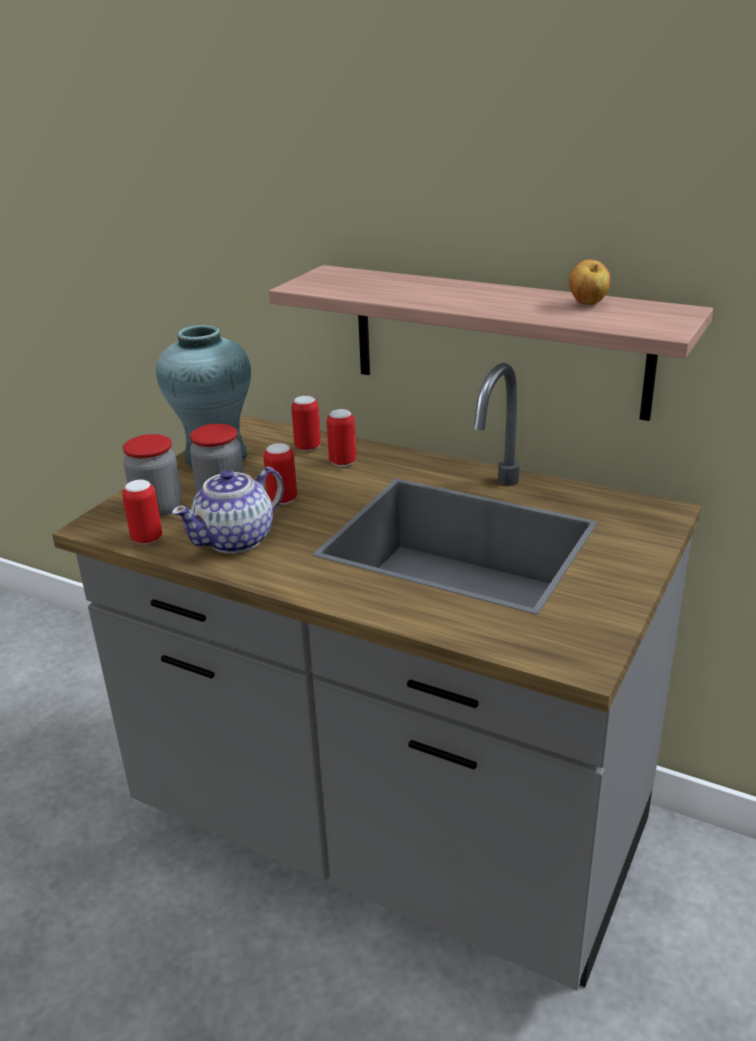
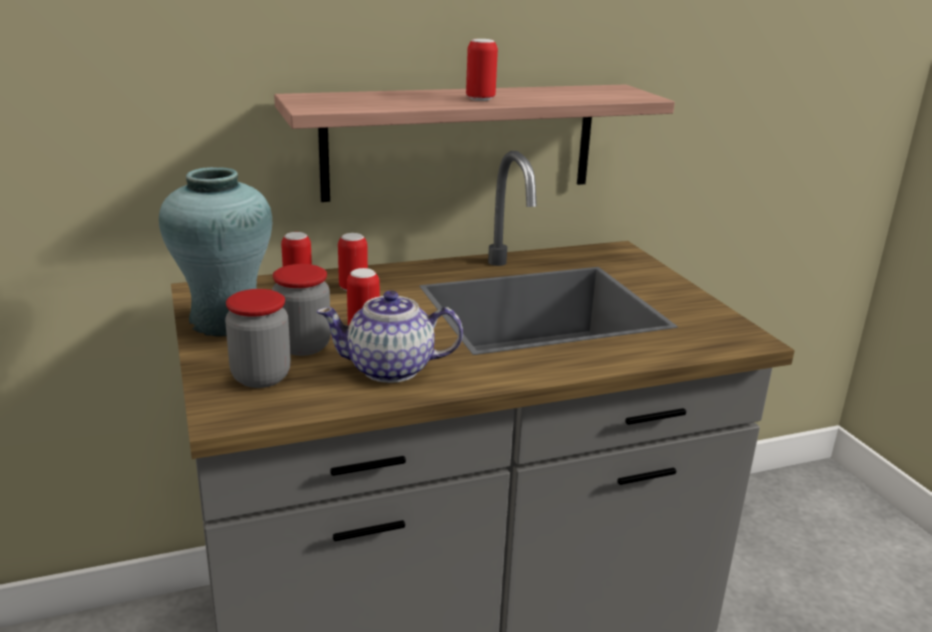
camera: 50 degrees left, 5 degrees down
(147, 539) = (308, 402): can -> can (480, 99)
(236, 540) = (391, 369): teapot -> teapot turned 90 degrees clockwise
(588, 304) = (560, 91): apple -> none

